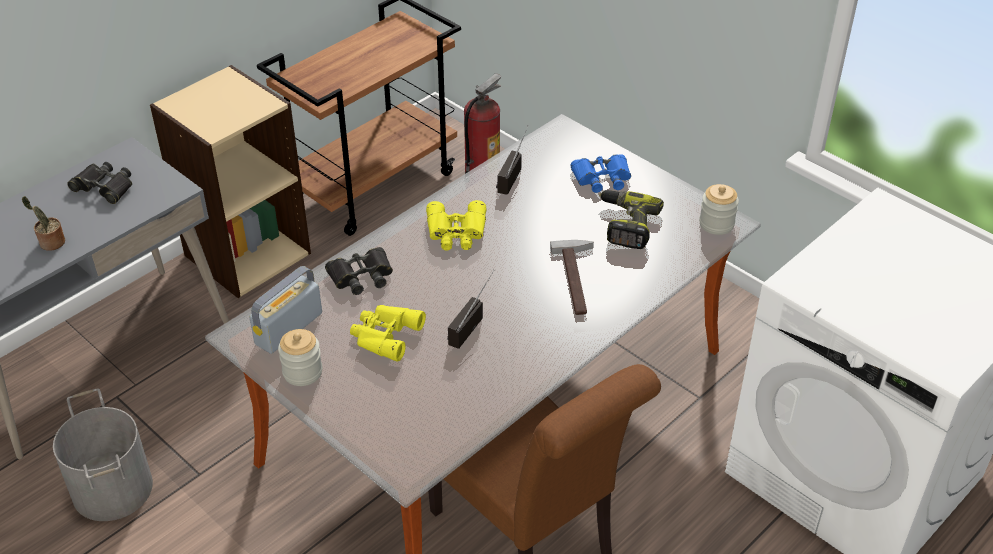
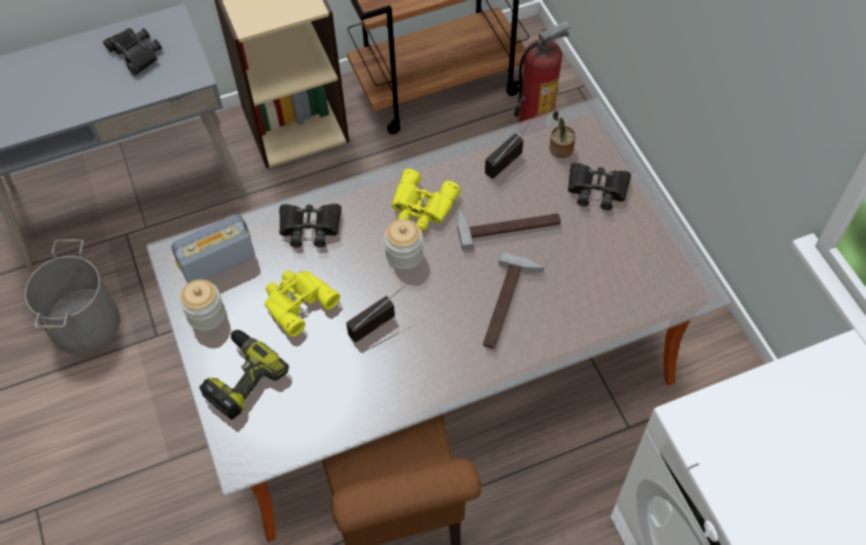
camera: 25 degrees right, 15 degrees up
(50, 243) = (64, 101): potted plant -> potted plant (559, 149)
(541, 223) = (508, 224): none -> hammer
(602, 178) = (597, 189): blue binoculars -> black binoculars
(625, 225) = (590, 255): power drill -> power drill (240, 378)
(716, 224) = (684, 286): jar -> jar (404, 255)

